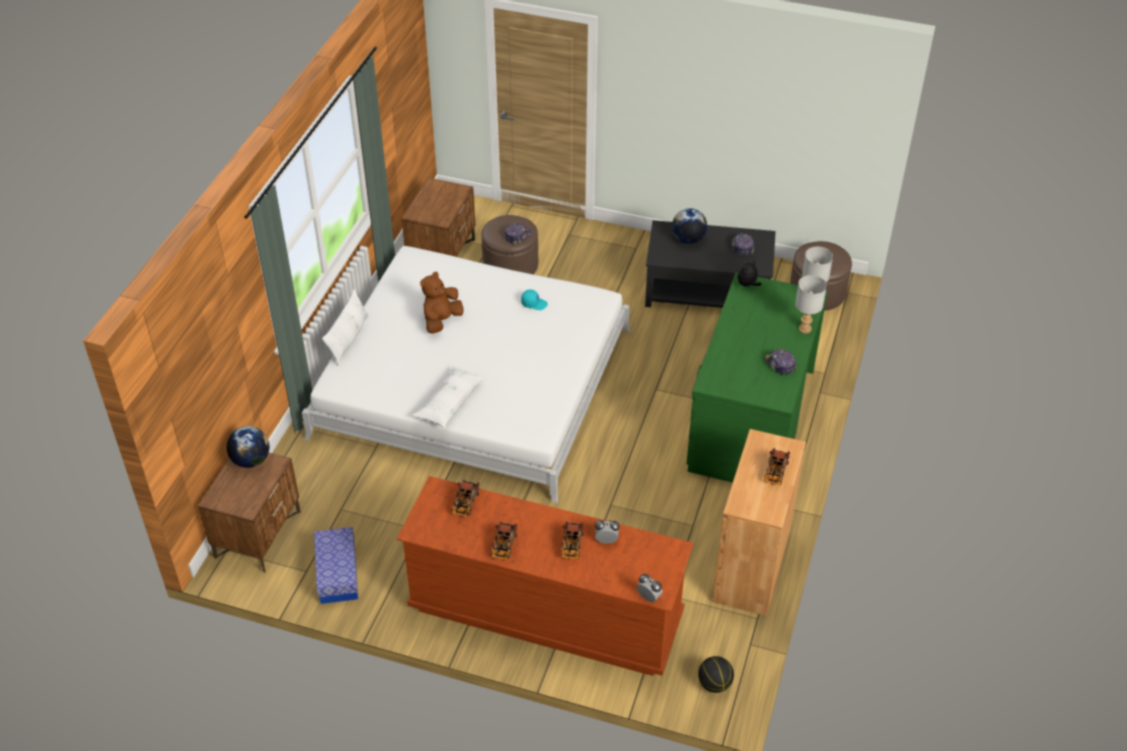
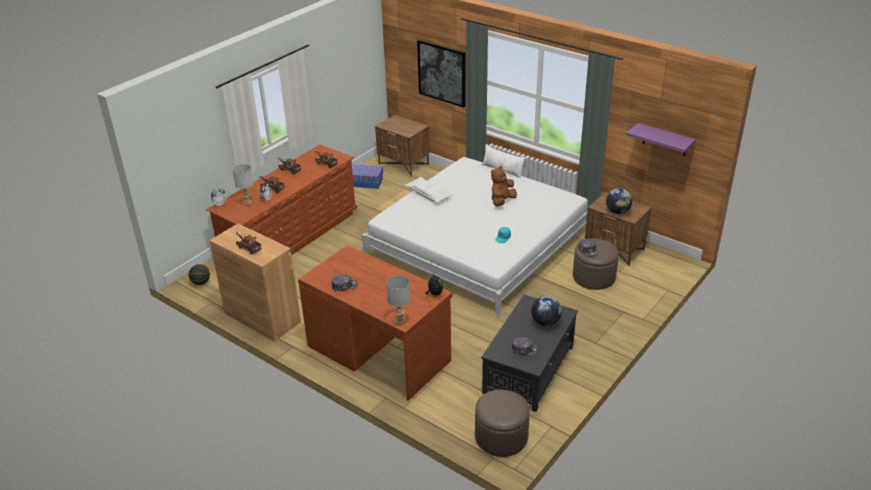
camera: 110 degrees right, 10 degrees down
(226, 343) = (442, 73): none -> picture
(251, 460) = (415, 128): globe -> globe (617, 211)
(400, 99) = (665, 140): none -> purple shelf
(441, 320) = (502, 201): brown plush toy -> brown plush toy turned 105 degrees counterclockwise
(750, 420) = (378, 352): green desk -> brown desk
(805, 329) = (370, 308): grey table lamp -> grey table lamp (247, 202)

